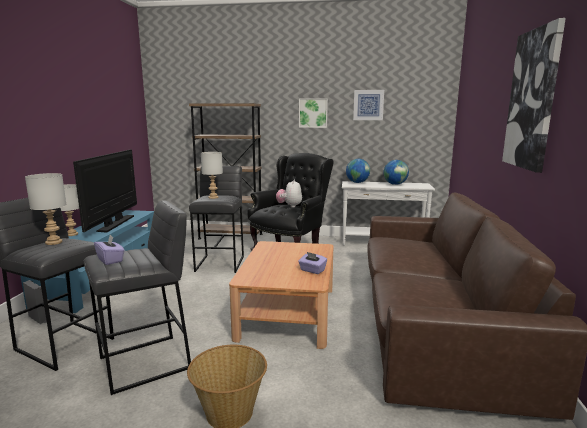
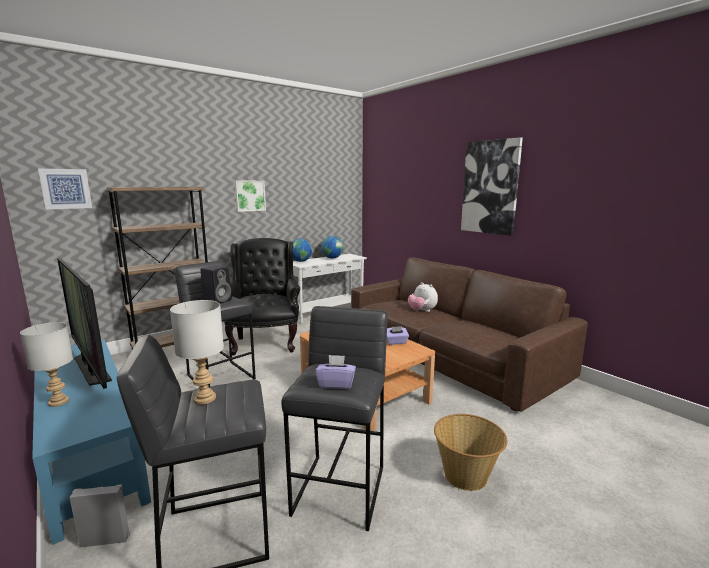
camera: 45 degrees left, 0 degrees up
(213, 197) = (218, 301): grey table lamp -> black speaker
(289, 206) = (265, 295): plush toy -> plush toy (422, 311)
(368, 105) = (299, 187): picture -> picture (66, 189)

